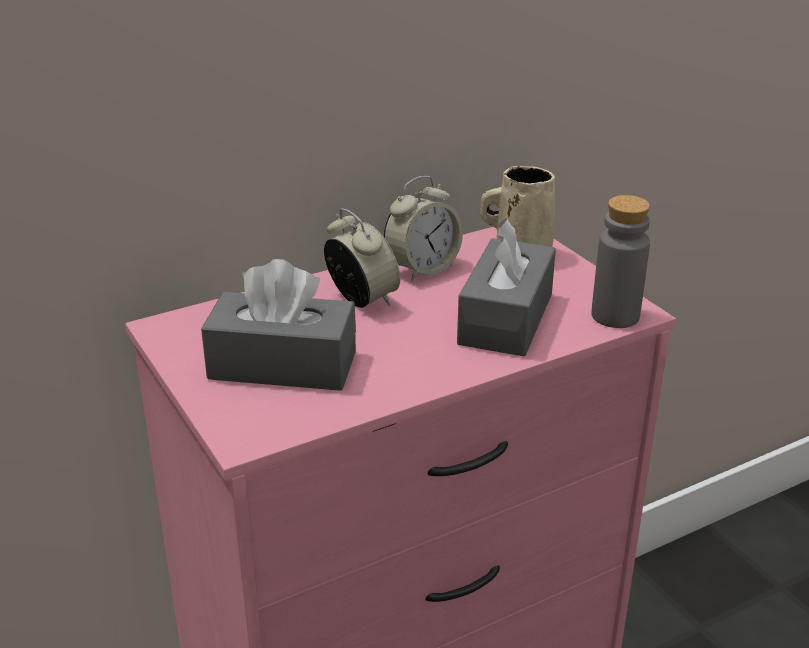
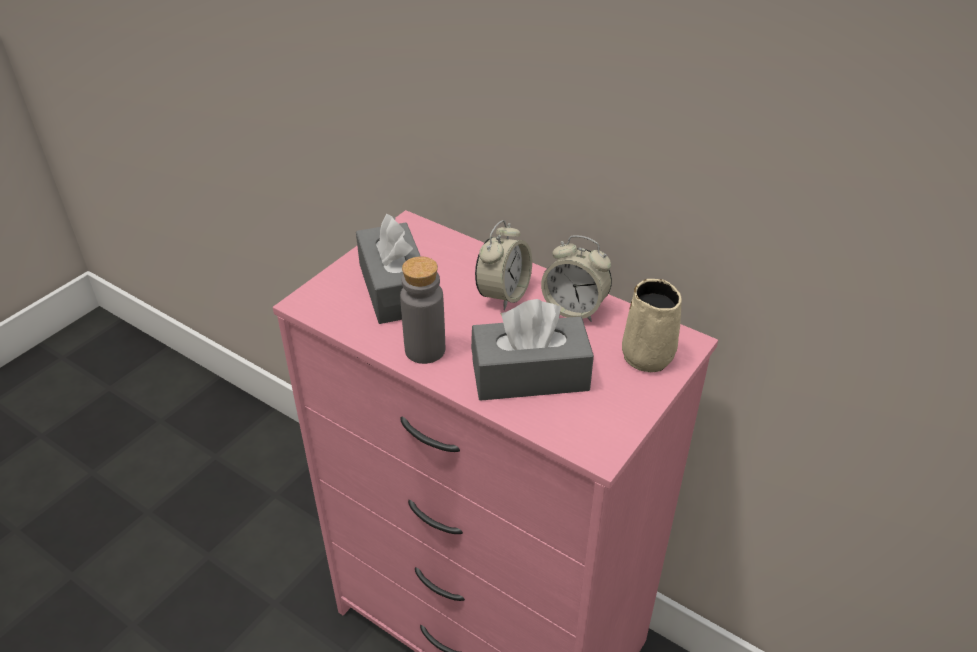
camera: 65 degrees right, 10 degrees up
(615, 316) = (582, 439): grey bottle -> grey bottle (425, 350)

